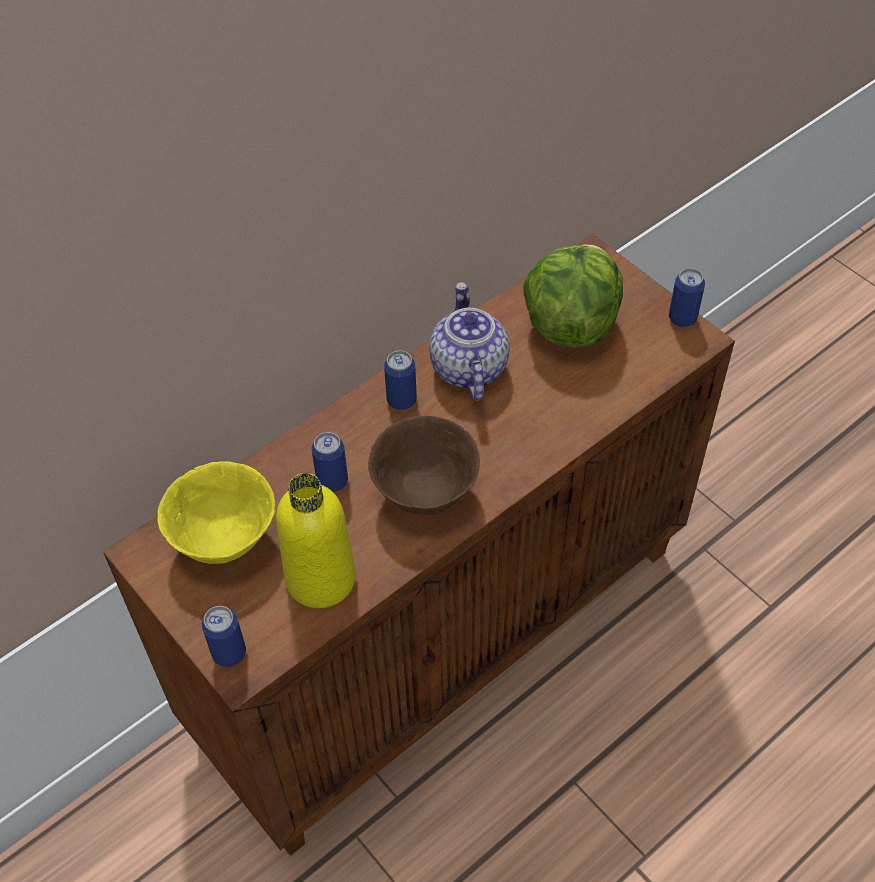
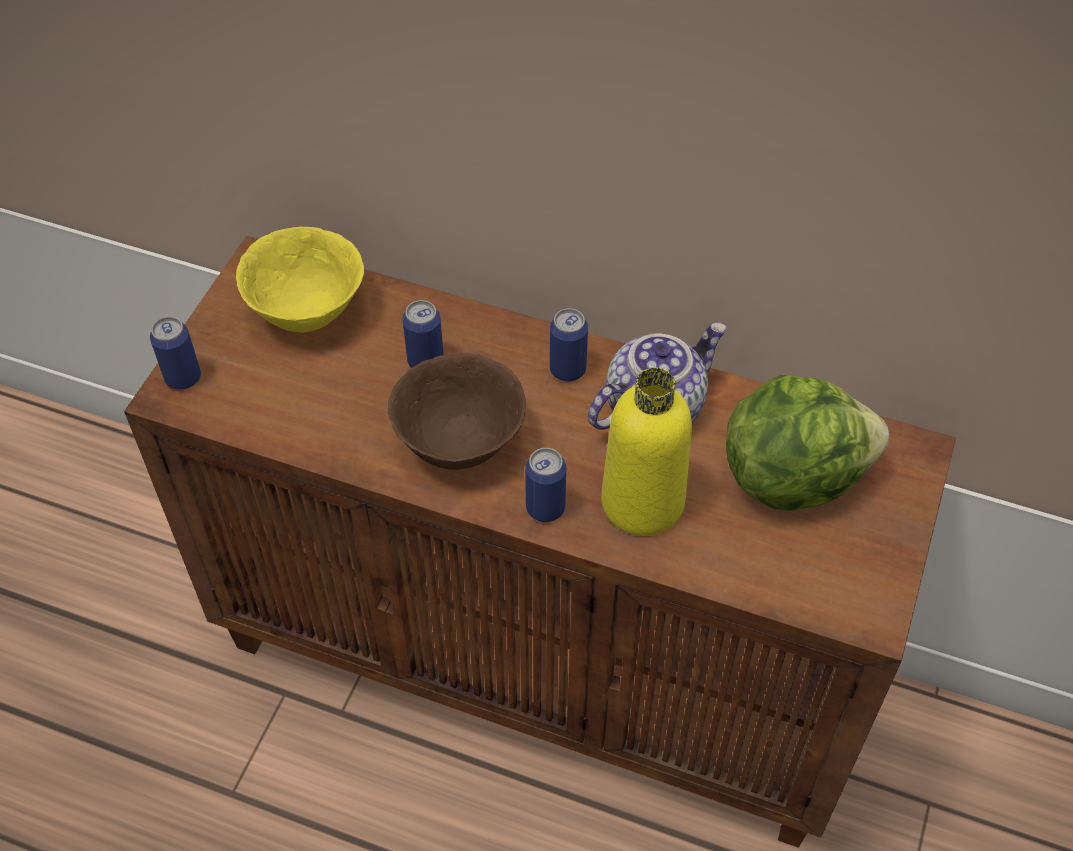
camera: 60 degrees right, 0 degrees up
(320, 579) = (303, 407): yellow bottle -> yellow bottle (642, 502)
(682, 318) = (892, 587): can -> can (545, 508)

